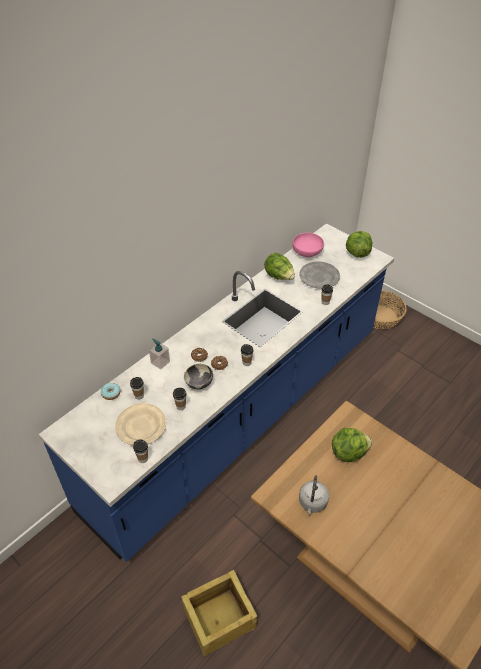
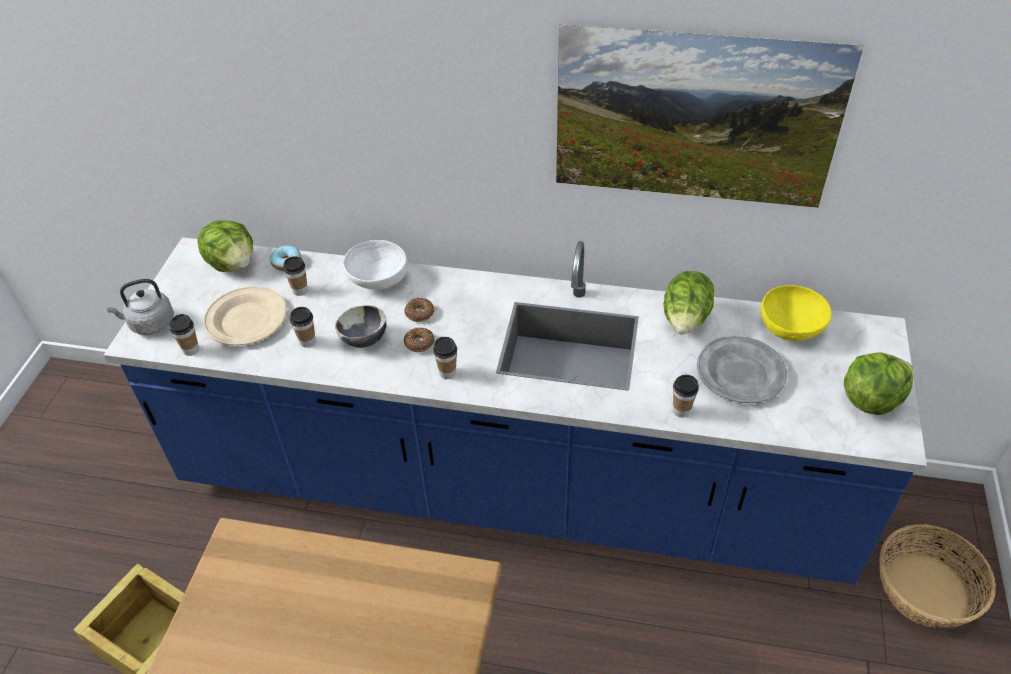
camera: 60 degrees right, 0 degrees up
(160, 362) = (377, 279): soap dispenser -> white bowl
(257, 206) = (689, 158): none -> picture
(307, 252) = (791, 328): pink bowl -> yellow bowl
(312, 503) = (243, 608): grey kettle -> grey kettle (150, 324)
(348, 452) = (379, 617): lettuce -> lettuce (233, 263)

